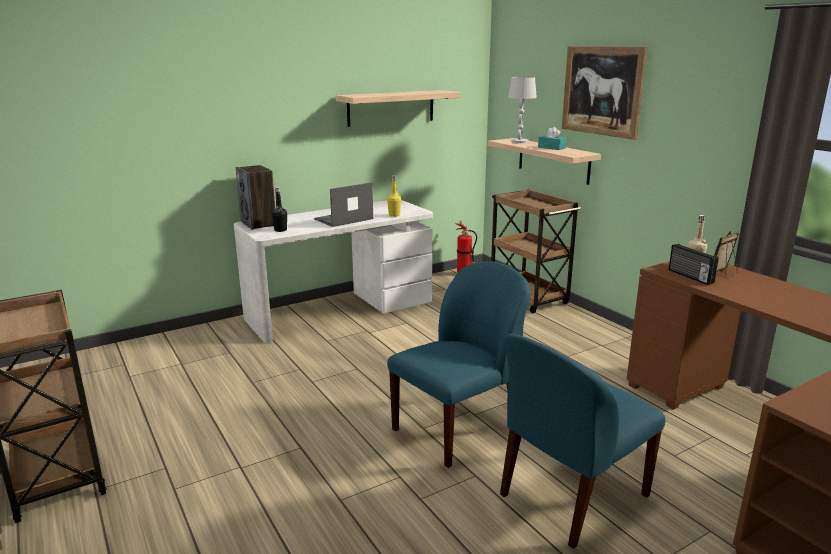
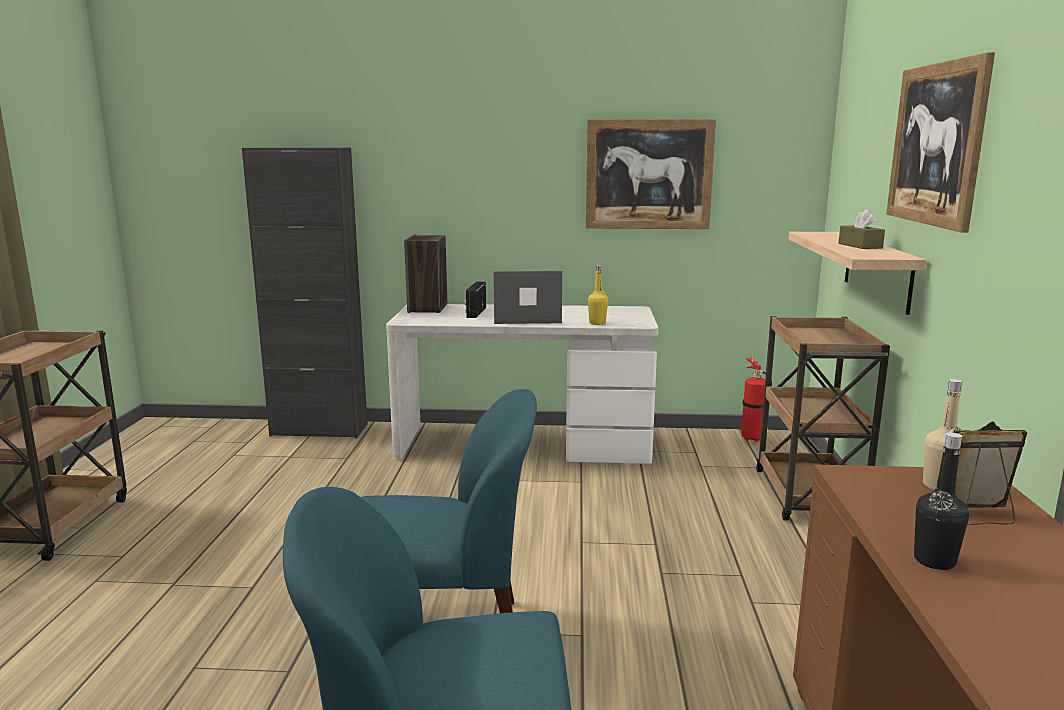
camera: 35 degrees right, 5 degrees down
(172, 339) = (319, 430): none -> black cabinet
(280, 230) = (433, 318): black bottle -> black bottle (934, 561)
(391, 108) = (649, 174): shelf -> picture
(519, 142) = (834, 236): white table lamp -> none
(551, 148) = (860, 246): turquoise tissue box -> brown tissue box
(690, 276) = (888, 501): radio -> radio (475, 312)

